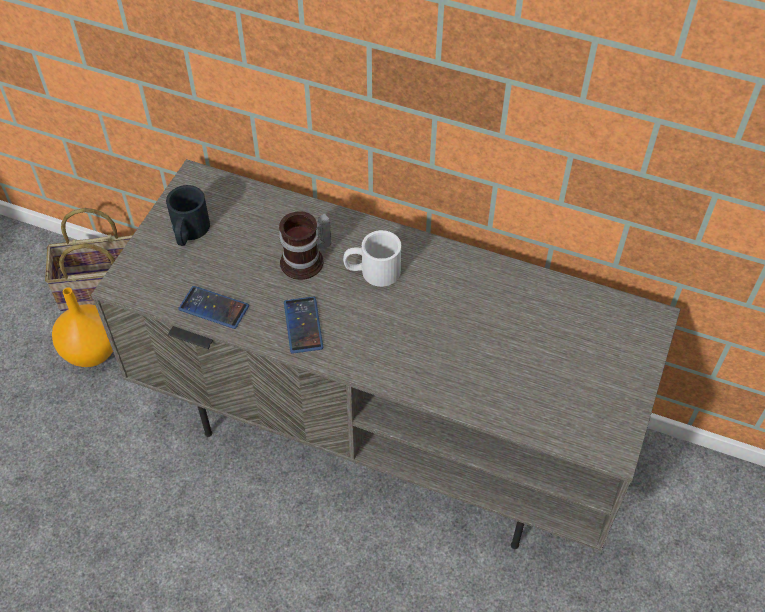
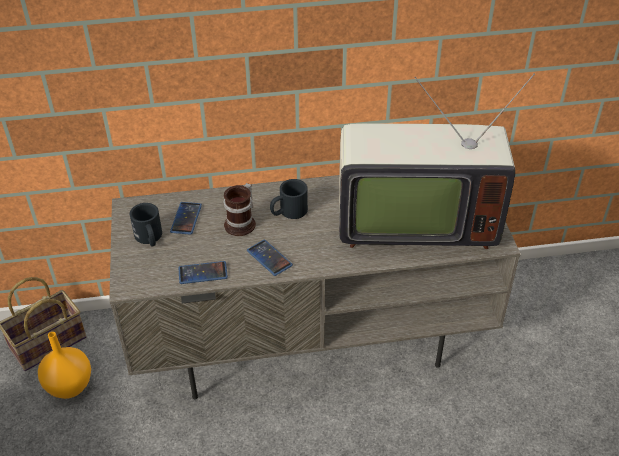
camera: 30 degrees left, 10 degrees down
(247, 224) = (186, 218): none -> phone
(372, 271) = (288, 212): white mug -> black mug
(520, 361) = (413, 222): none -> television

